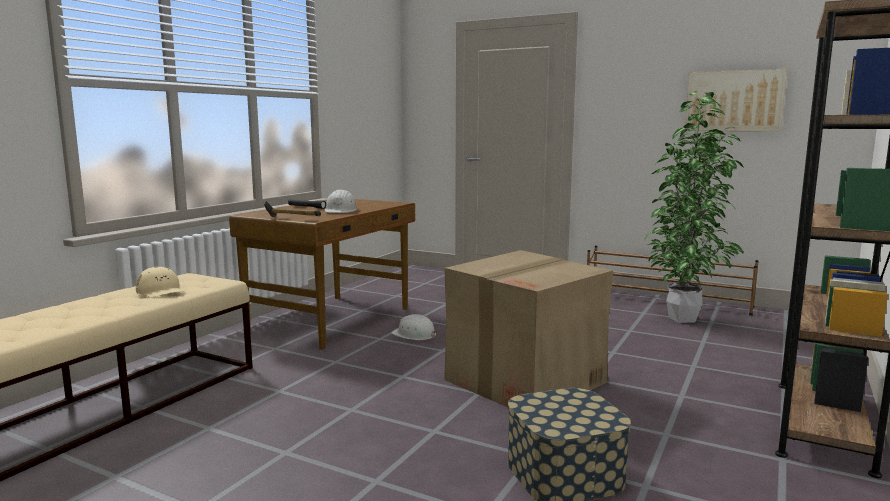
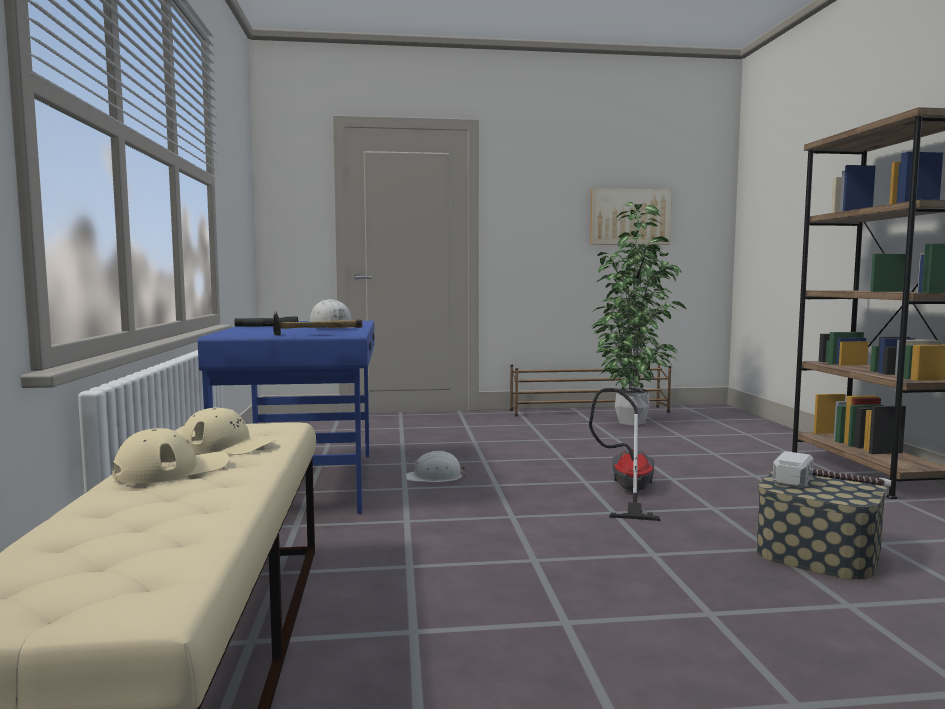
camera: 35 degrees left, 5 degrees down
(104, 300) = (172, 469): none -> beige cap
(333, 320) = (304, 482): brown desk -> blue desk
(526, 380) = (628, 492): cardboard box -> vacuum cleaner
(567, 414) = (830, 487): none -> hammer

